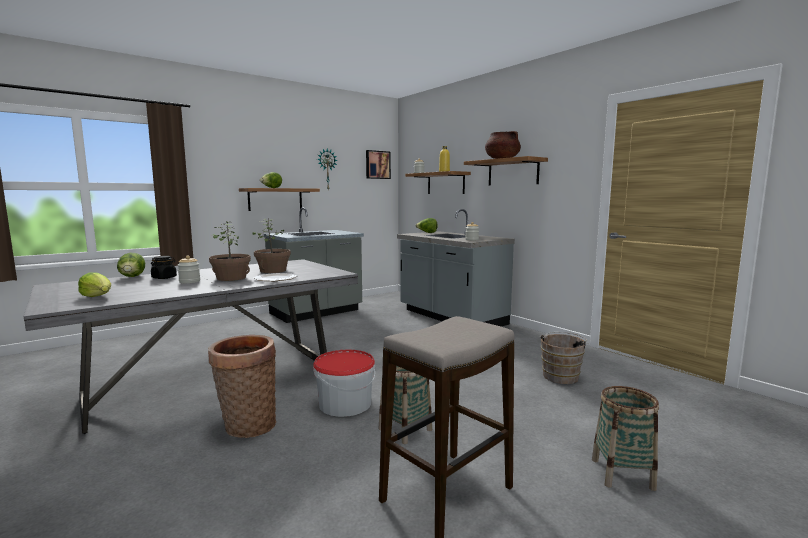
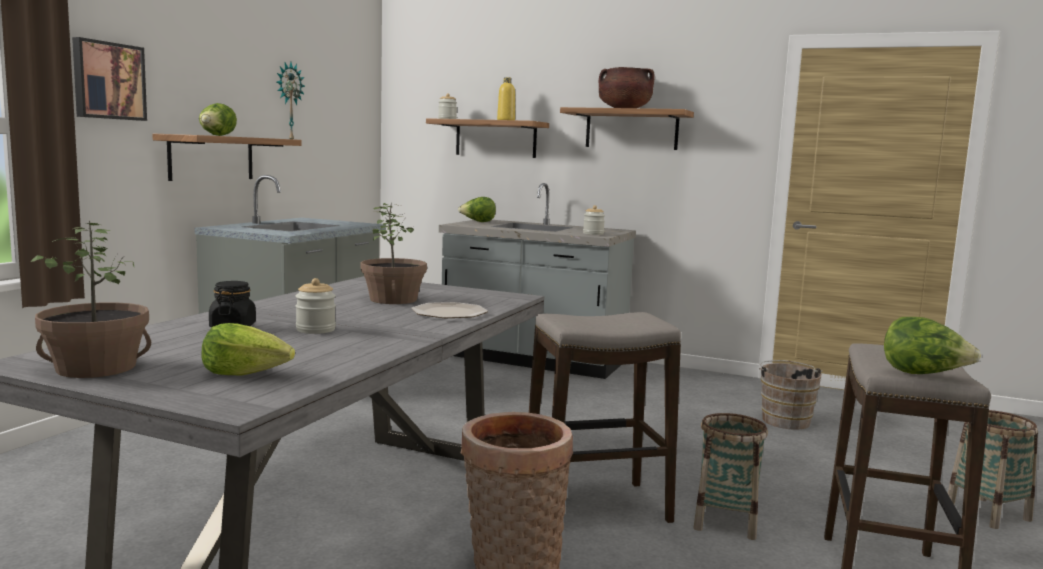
camera: 30 degrees left, 0 degrees up
(132, 277) = (157, 331): lettuce -> lettuce (923, 375)
(231, 278) = (369, 317): potted plant -> potted plant (97, 367)
(345, 403) = (596, 508): bucket -> stool
(377, 165) = (356, 98): picture -> picture (108, 81)

